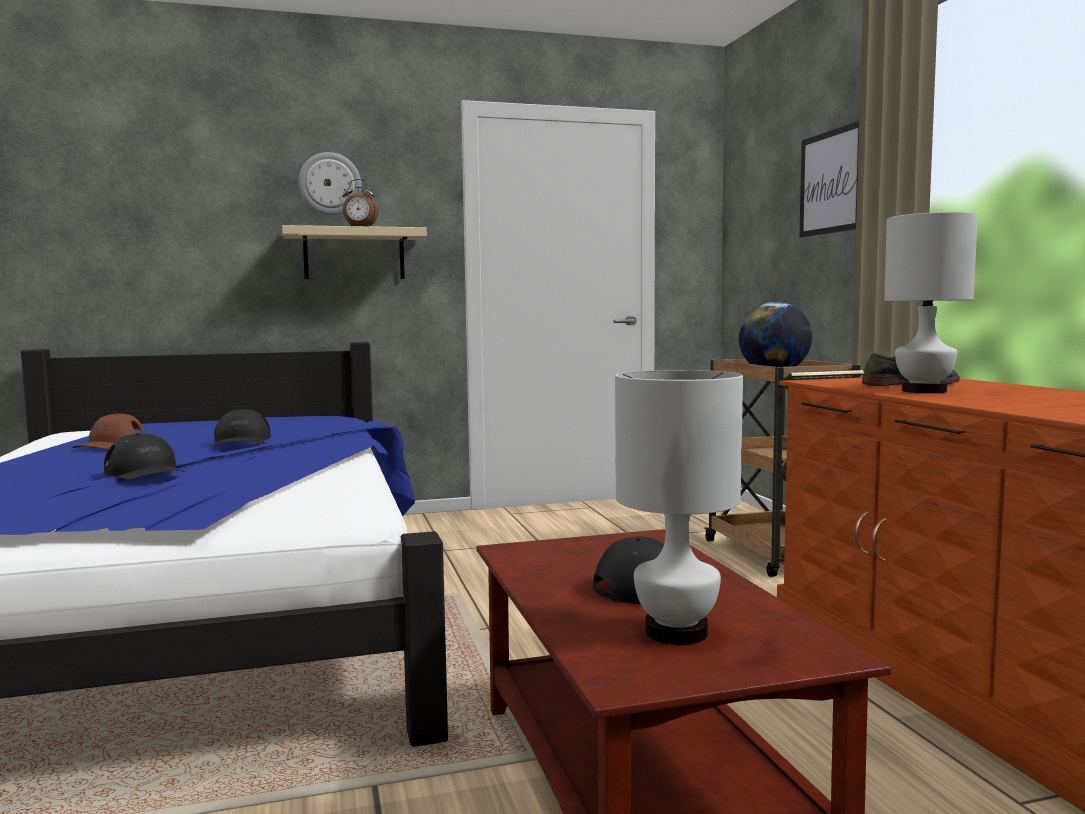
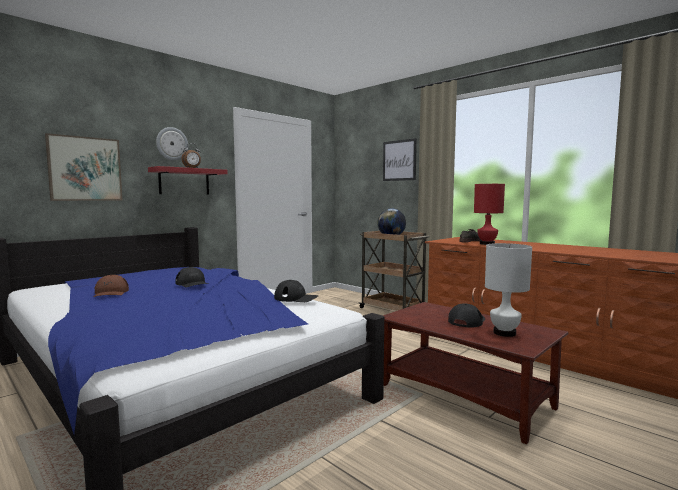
camera: 30 degrees left, 0 degrees up
(145, 472) = (197, 304): black cap -> black cap (296, 298)
(175, 236) = (85, 169): none -> picture
(354, 254) = (184, 181): beige shelf -> red shelf
(923, 391) = (486, 244): white table lamp -> red table lamp

